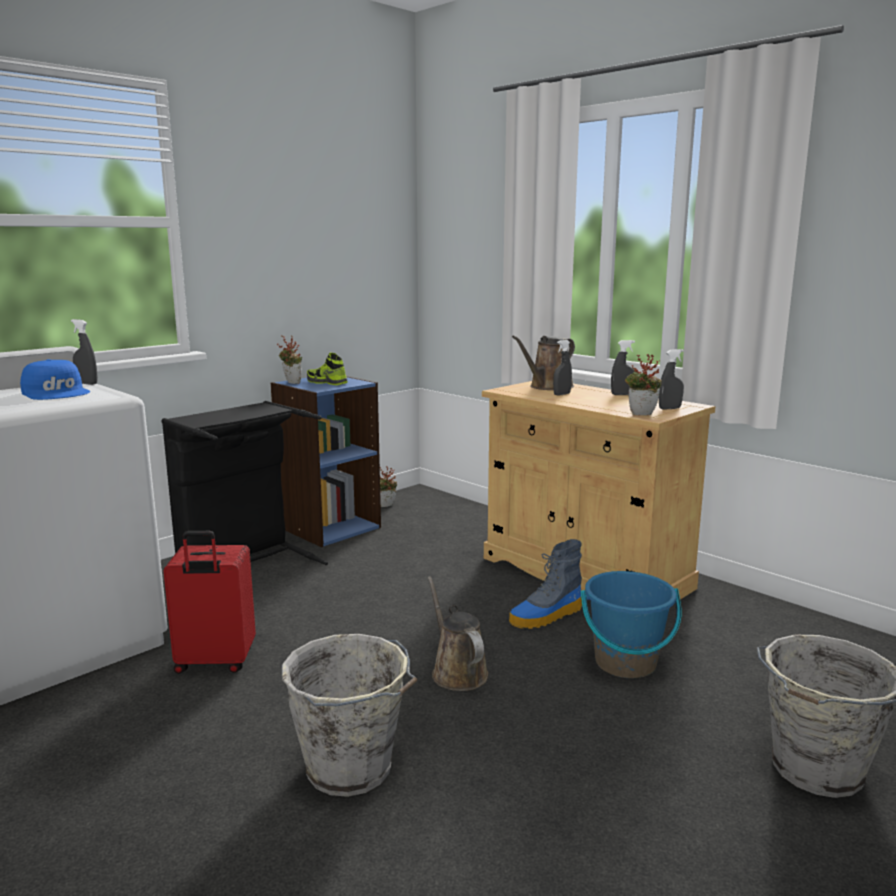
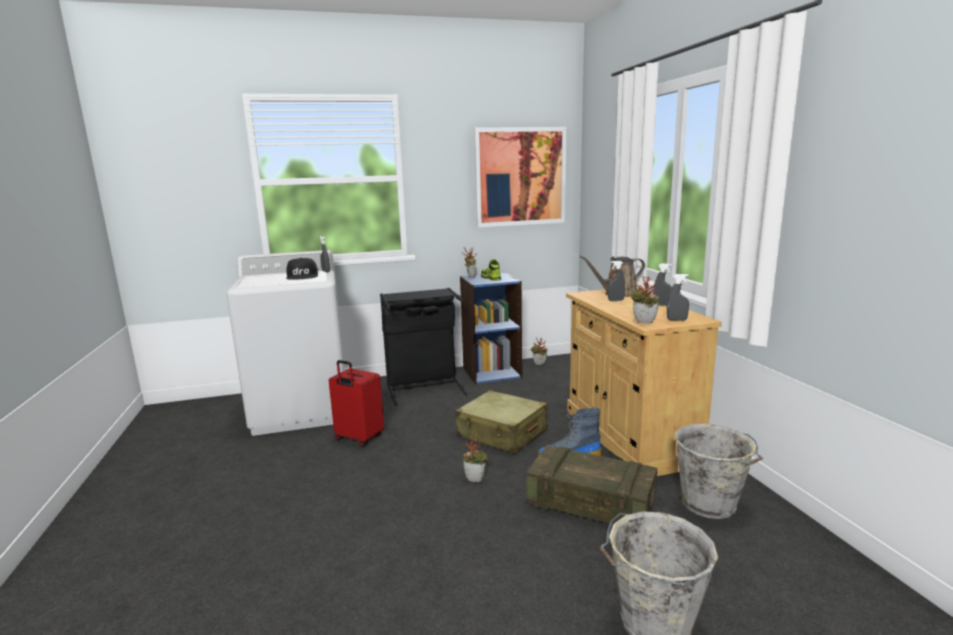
camera: 30 degrees right, 0 degrees up
(57, 393) = (303, 276): blue cap -> black cap
(345, 228) = (520, 177): none -> picture
(352, 769) = (366, 516): grey bucket -> grey bucket (710, 505)
(430, 605) = (502, 434): none -> beige suitcase
(457, 672) = (476, 479): brown watering can -> potted plant
(625, 663) = (590, 504): blue bucket -> crate

